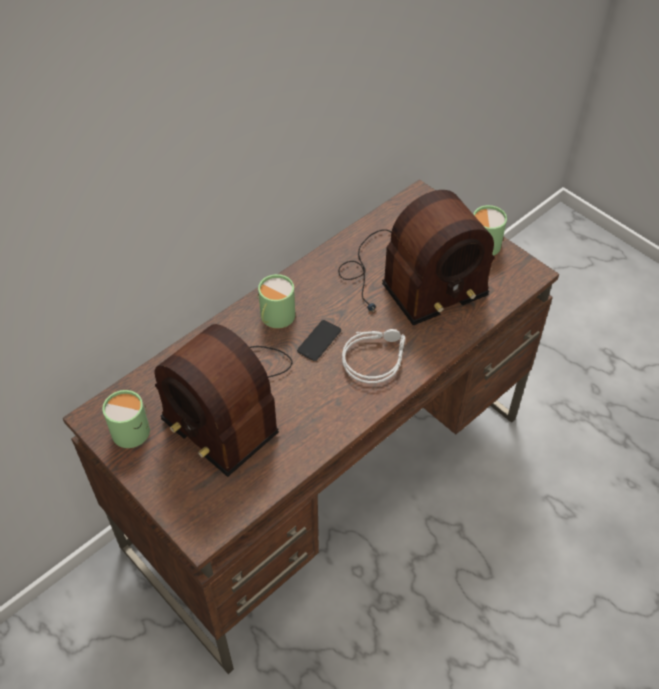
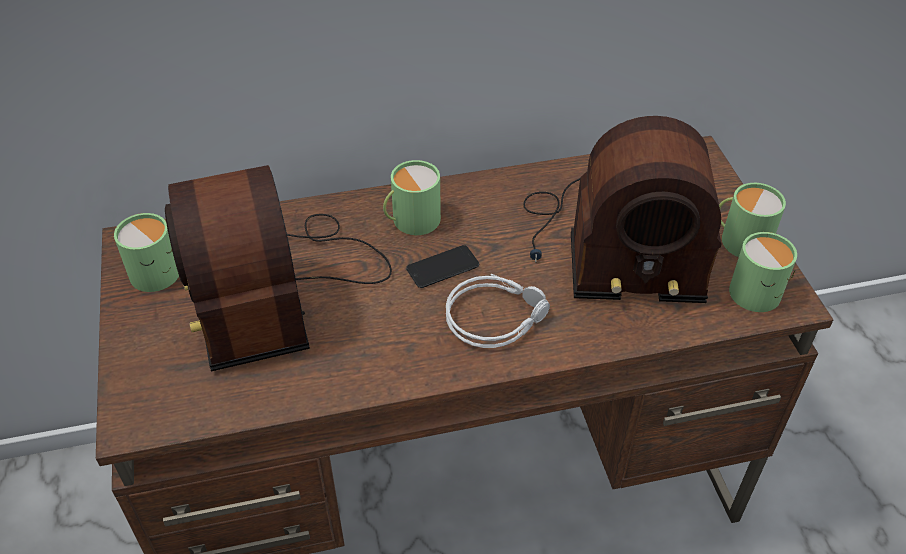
camera: 30 degrees right, 5 degrees down
(512, 274) = (760, 291): none -> green mug

